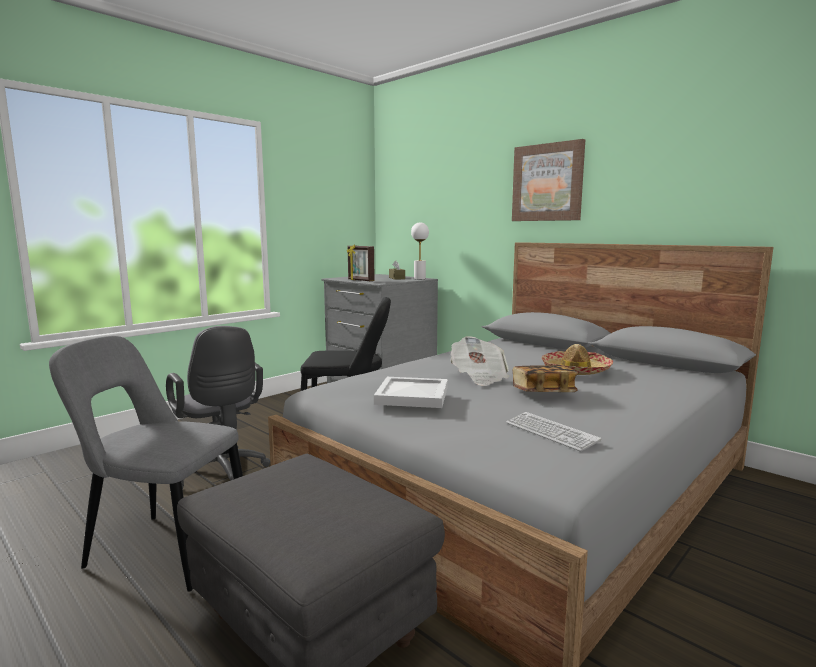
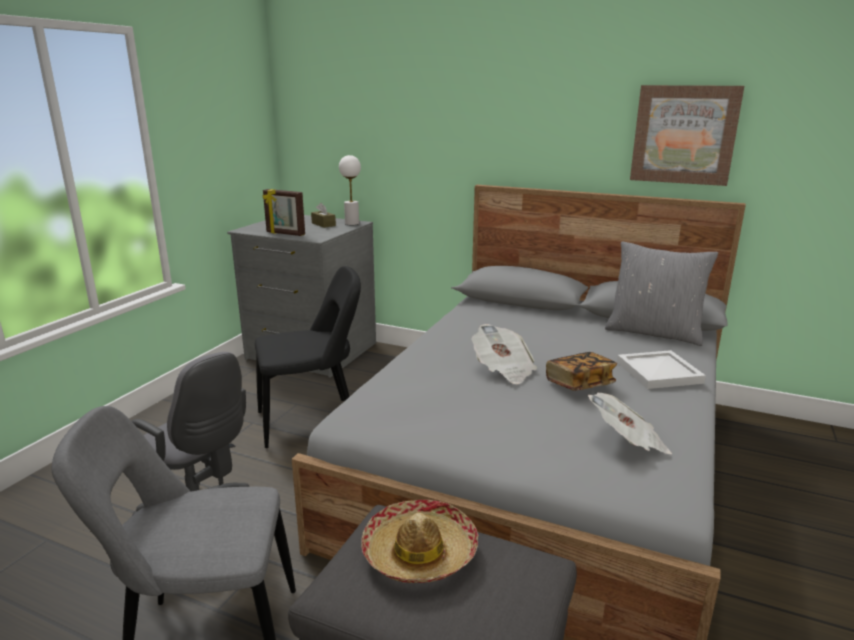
camera: 20 degrees left, 10 degrees up
(413, 395) = (467, 414): white tray -> white tray (659, 372)
(547, 182) = (511, 117): picture -> picture (684, 135)
(551, 432) = (627, 442): keyboard -> newspaper
(575, 370) = (582, 343): hat -> hat (419, 552)
(661, 371) = (654, 332): none -> grey pillow

